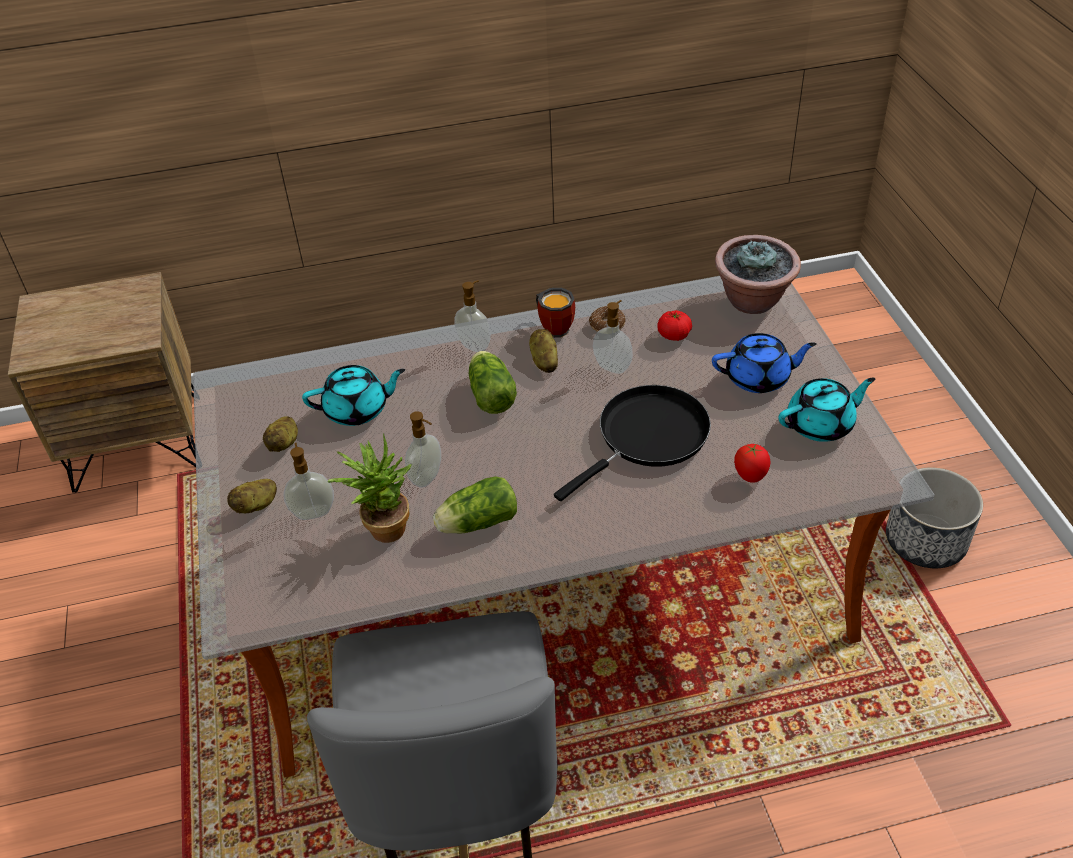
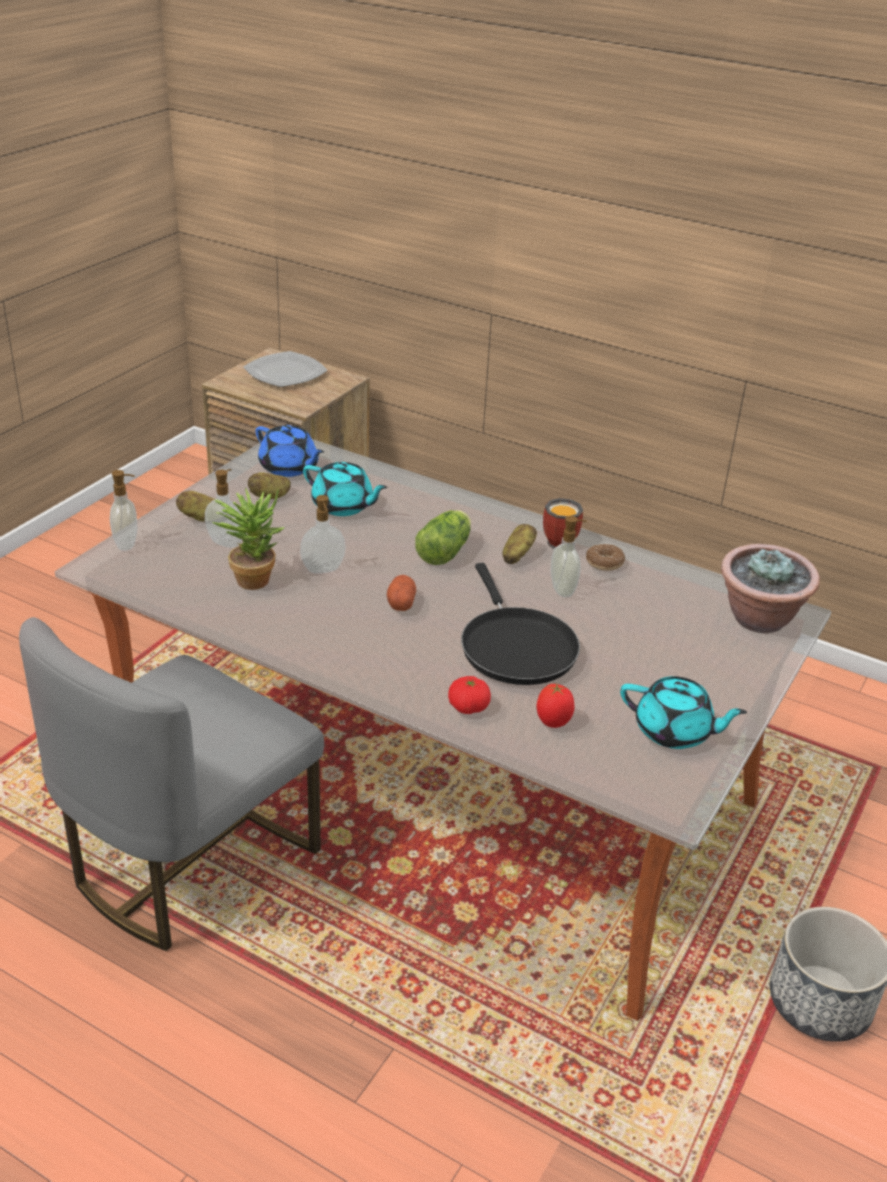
camera: 40 degrees right, 10 degrees down
(74, 314) = (284, 373): none -> plate
(475, 345) = (482, 517): soap dispenser -> soap dispenser (127, 544)
(475, 523) = (310, 614): lettuce -> none
(523, 461) = (401, 602): none -> potato
(648, 437) = (515, 647): black frying pan -> black frying pan turned 75 degrees clockwise
(674, 335) = (649, 600): tomato -> tomato (468, 707)
(759, 378) = (673, 669): blue teapot -> blue teapot (289, 468)

